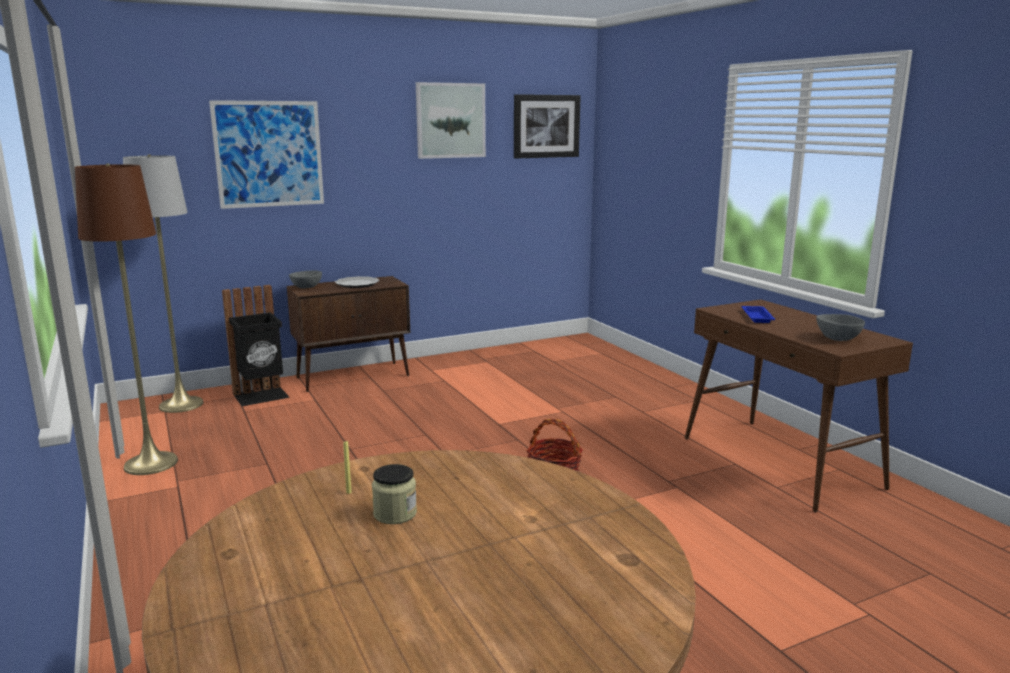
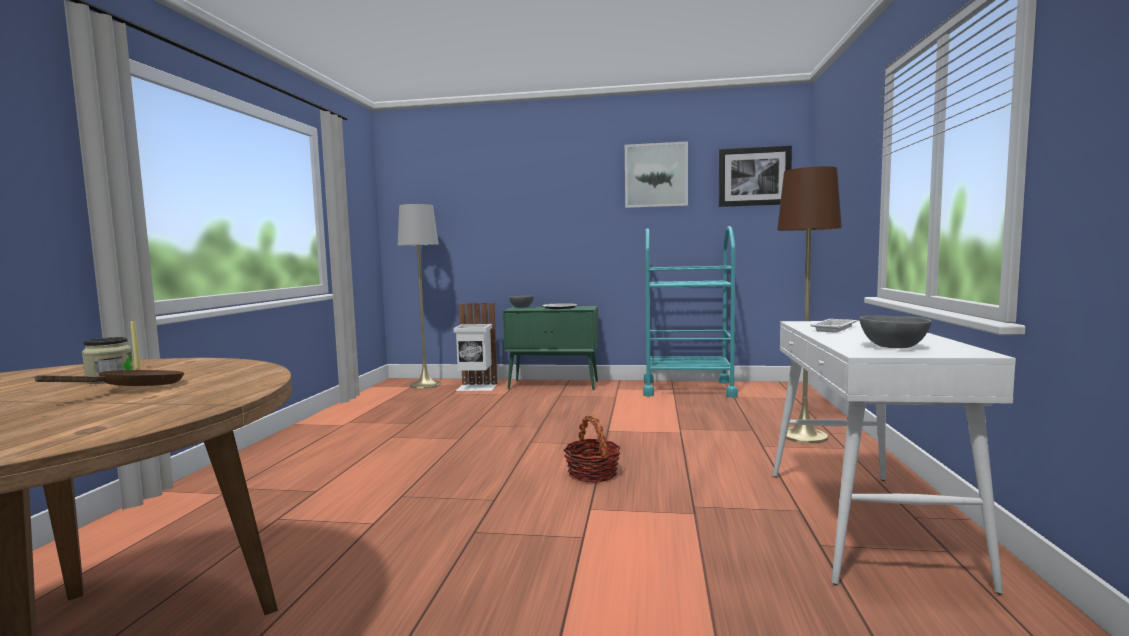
camera: 35 degrees right, 10 degrees down
(151, 463) = (354, 411): brown floor lamp -> brown floor lamp (804, 436)
(262, 396) = (477, 387): black trash can -> white trash can
(269, 154) = (506, 206): picture -> none
(354, 376) = (554, 385): brown cabinet -> green cabinet
(474, 515) = (134, 389): none -> brown frying pan
(499, 358) = (687, 389): none -> turquoise cart
(756, 317) = (834, 328): blue tray -> white tray
(780, 462) = (865, 523): brown console table -> white console table

